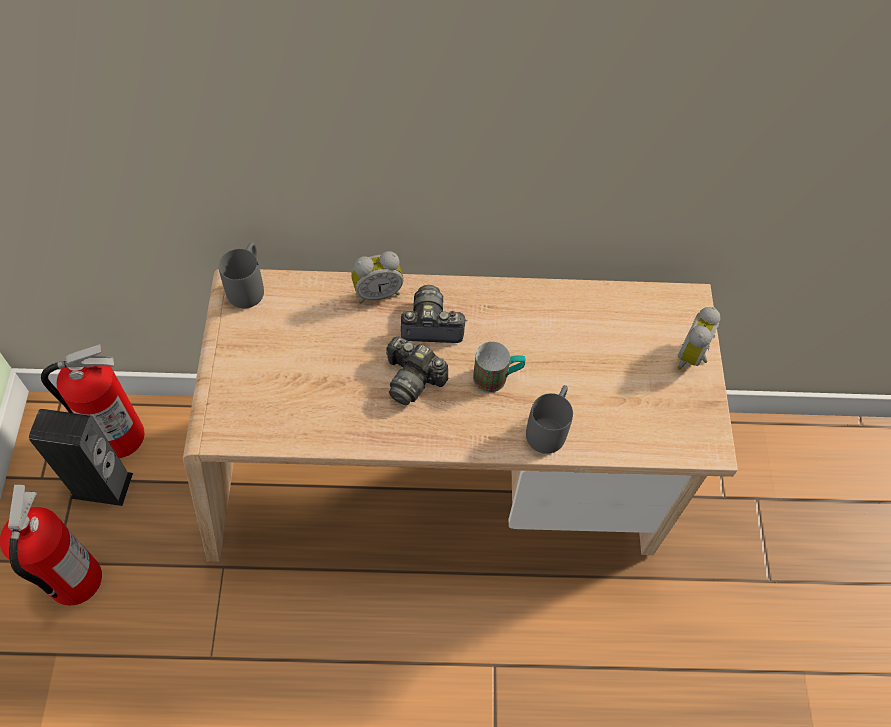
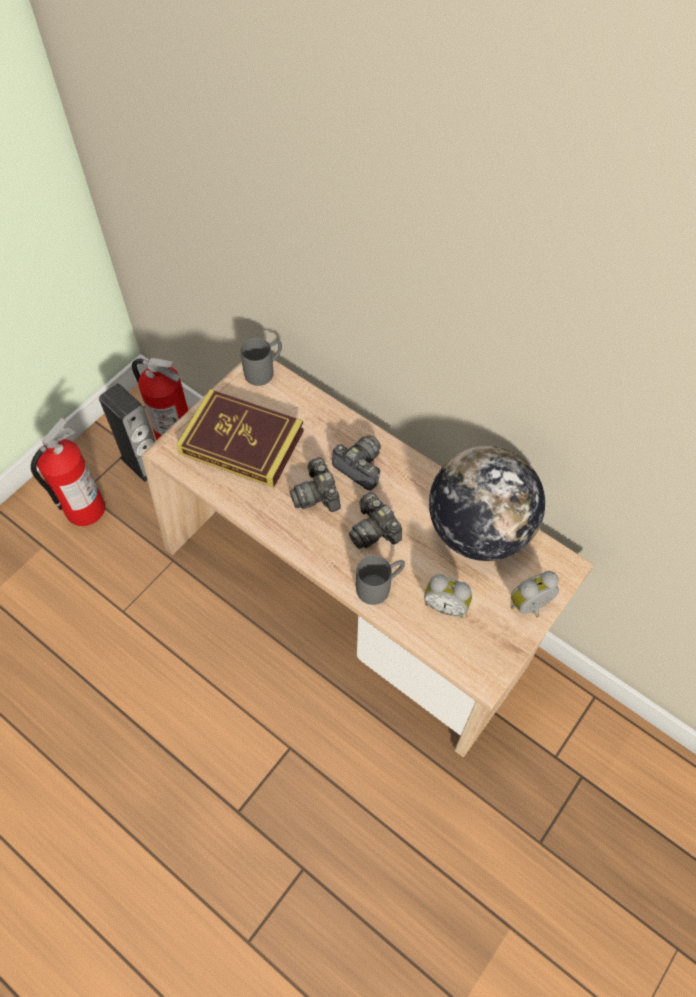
camera: 40 degrees right, 0 degrees up
(288, 374) = (242, 442): none -> book
(377, 292) = (342, 424): alarm clock -> alarm clock (446, 605)
(497, 378) = (374, 530): mug -> camera
(590, 316) = (478, 530): none -> globe

